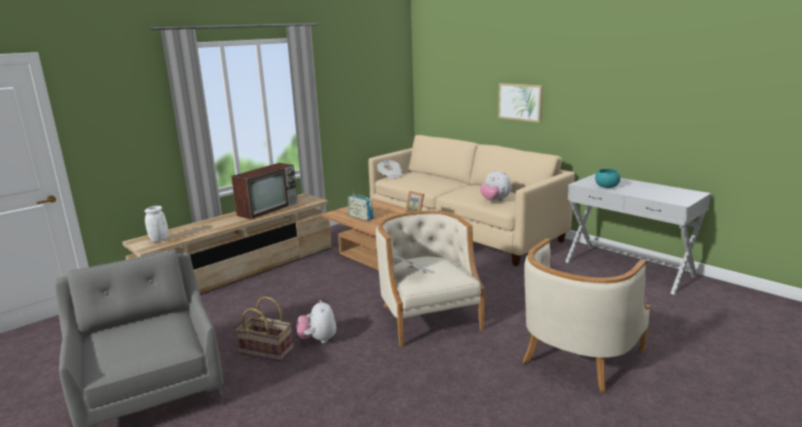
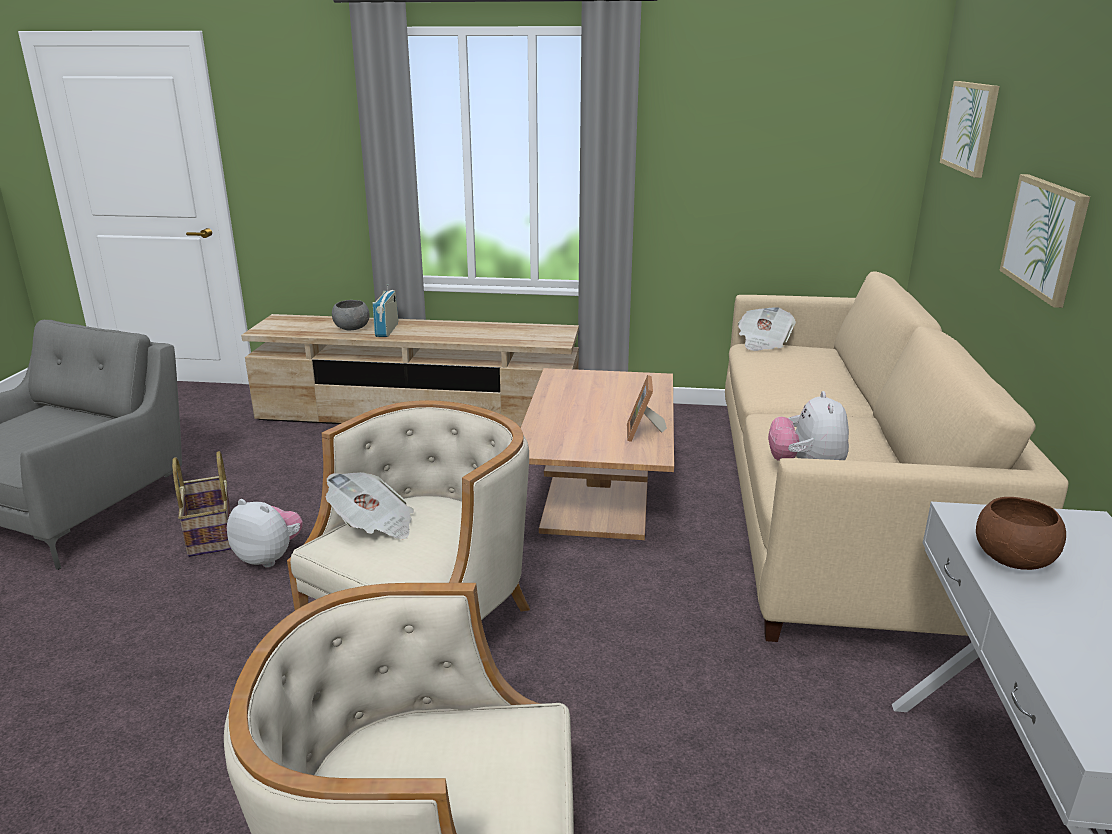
camera: 50 degrees right, 5 degrees up
(159, 240) = (292, 326): white vase -> none
(198, 229) = (352, 328): none -> grey bowl
(268, 208) = (478, 331): television -> none
(318, 340) = (269, 557): plush toy -> plush toy turned 75 degrees clockwise
(361, 217) = (571, 396): radio -> radio (387, 330)
(448, 70) = (970, 127): none -> picture
(607, 186) = (1014, 559): turquoise bowl -> brown bowl

